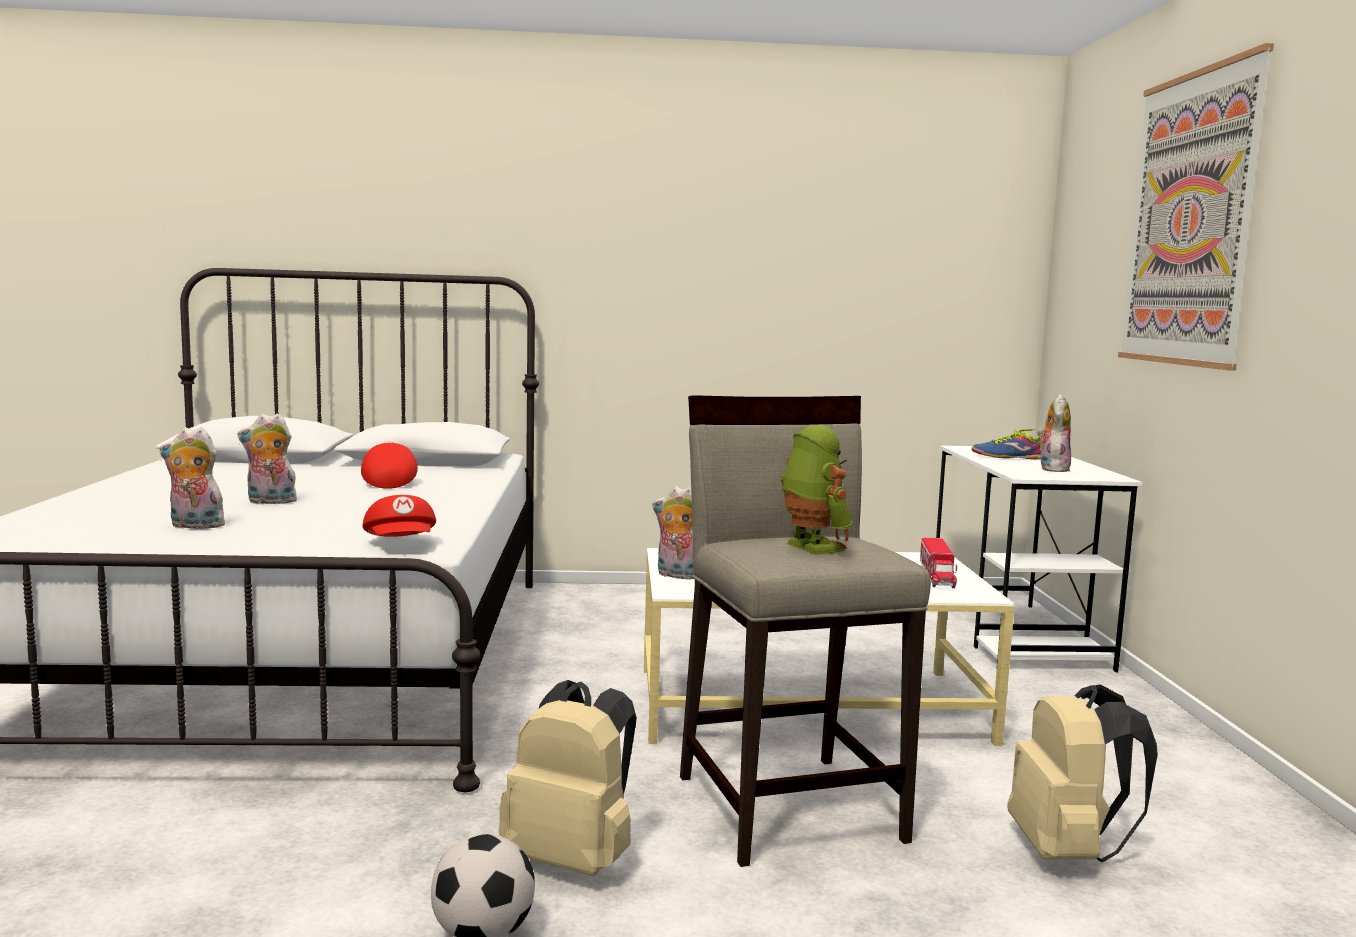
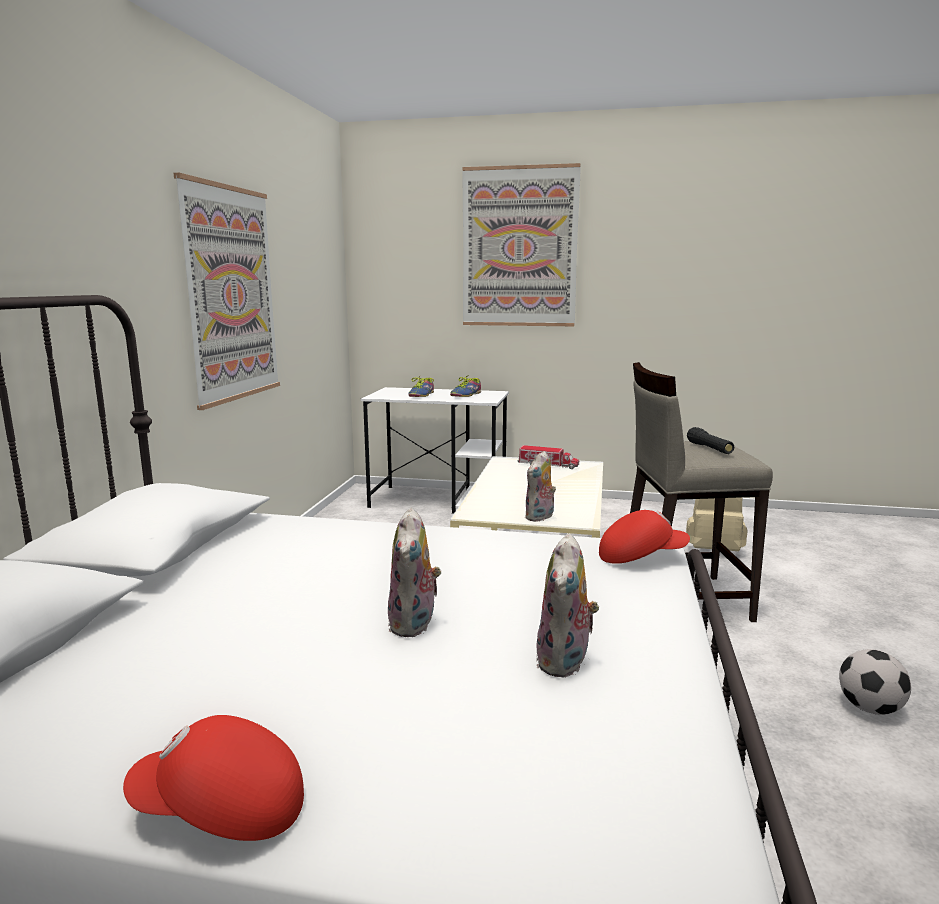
camera: 75 degrees left, 5 degrees up
(388, 482) = (314, 563): red cap -> red cap (221, 811)
(573, 859) = (768, 671): beige backpack -> none
(721, 288) = (231, 294): none -> picture
(810, 547) = (709, 449): toy robot -> black flashlight
(1052, 469) = (466, 395): plush toy -> shoe

